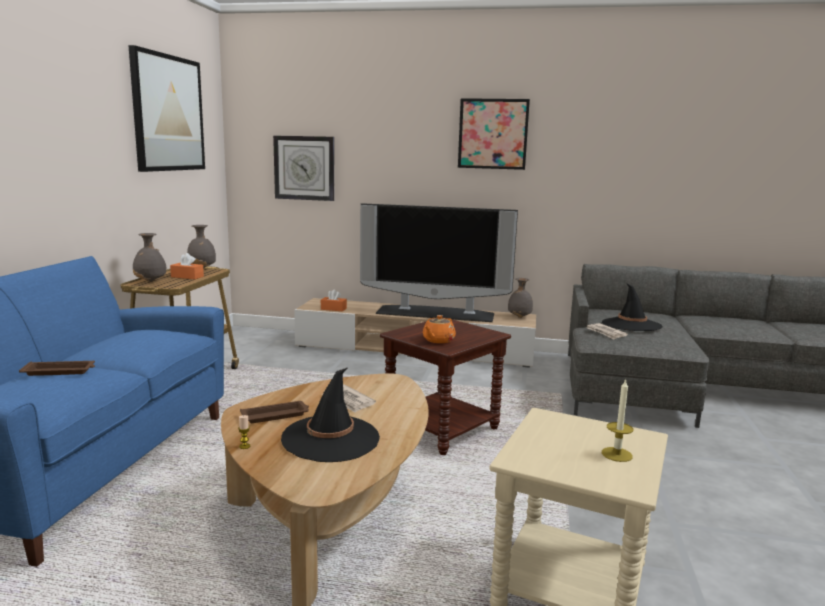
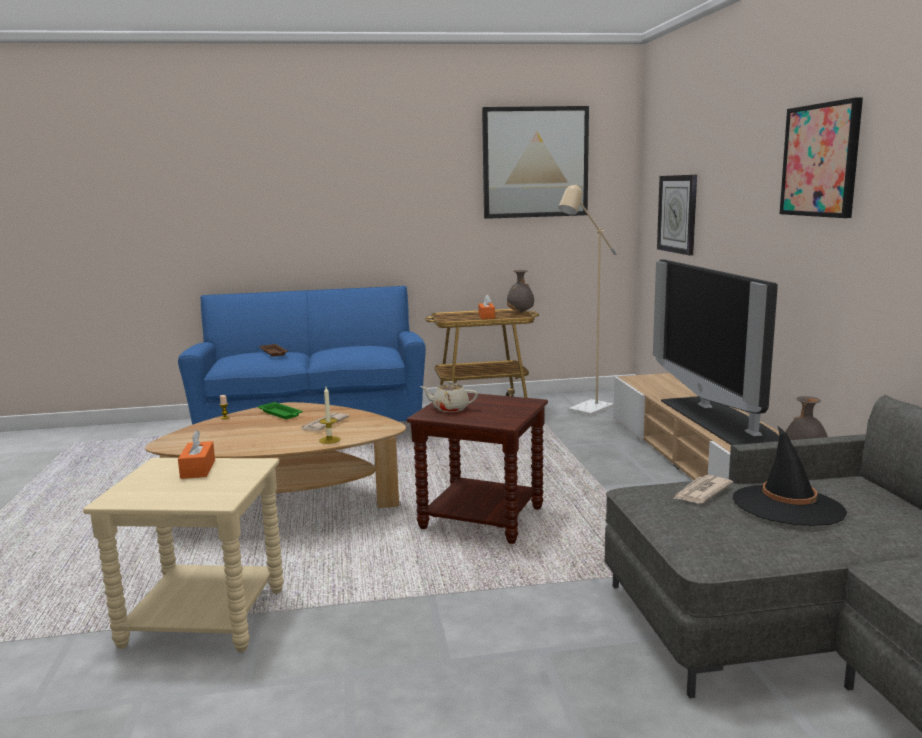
camera: 70 degrees right, 0 degrees up
(150, 281) = (455, 315): grey vase -> none
(260, 349) = (586, 411): none -> beige floor lamp
(276, 415) = (281, 414): brown tray -> green tray
(330, 439) = (246, 433): black hat -> none
(333, 309) = (645, 385): orange tissue box -> orange tissue box (198, 469)
(438, 340) = (450, 409): orange teapot -> beige teapot
(616, 454) = (176, 492): candle -> candle (329, 440)

